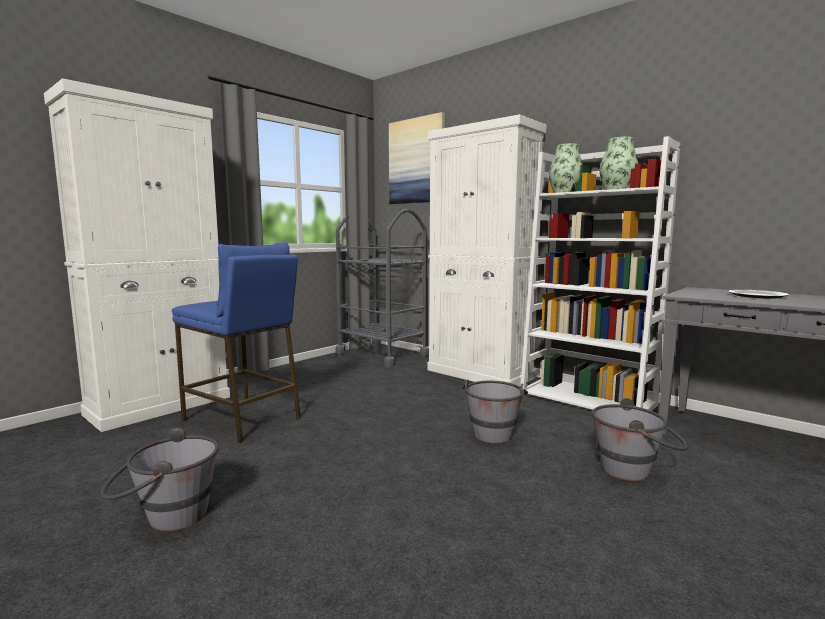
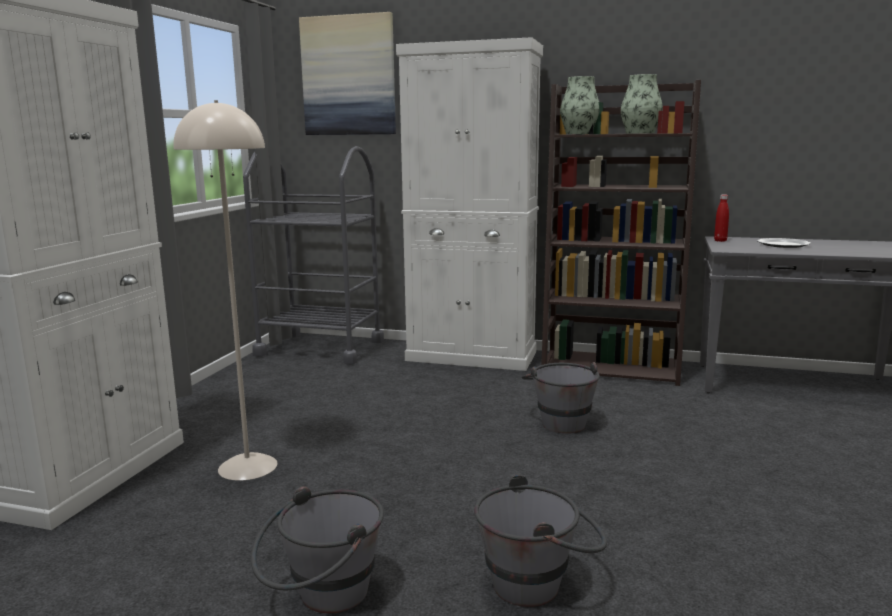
camera: 25 degrees left, 5 degrees up
(243, 419) = (248, 467): blue stool -> beige floor lamp
(588, 399) = (612, 368): white bookcase -> brown bookcase
(635, 471) = (719, 432): grey bucket -> grey bucket (539, 583)
(693, 290) = (720, 241): none -> red bottle

